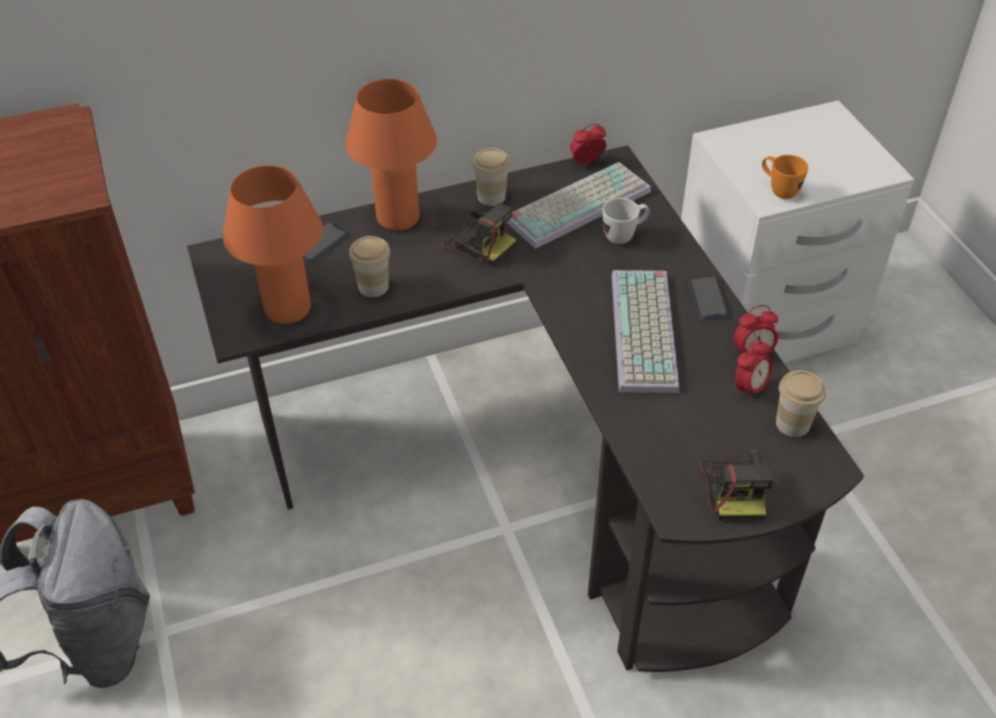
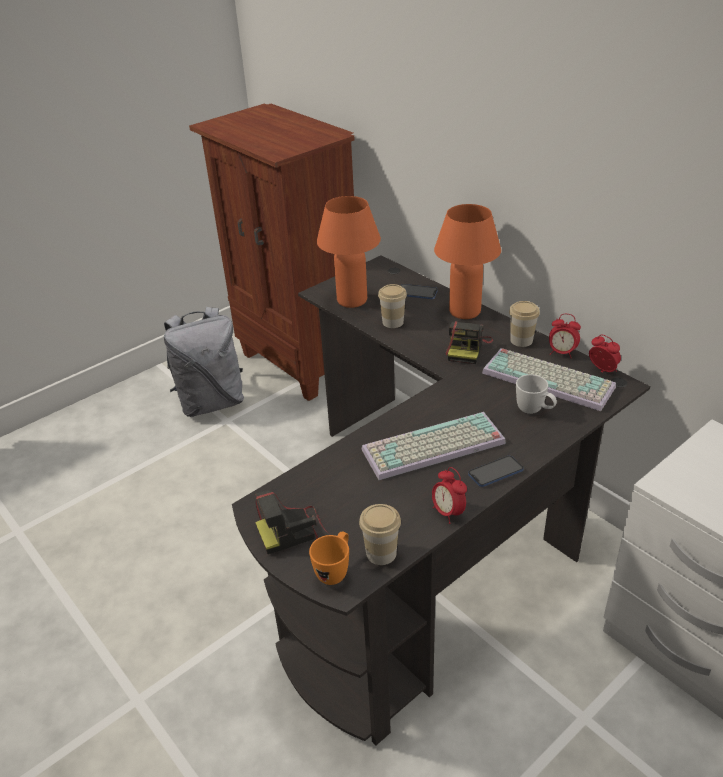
camera: 70 degrees right, 10 degrees down
(749, 388) = (407, 518): alarm clock -> alarm clock (561, 353)
(778, 190) = (685, 488): orange mug -> orange mug (335, 570)

